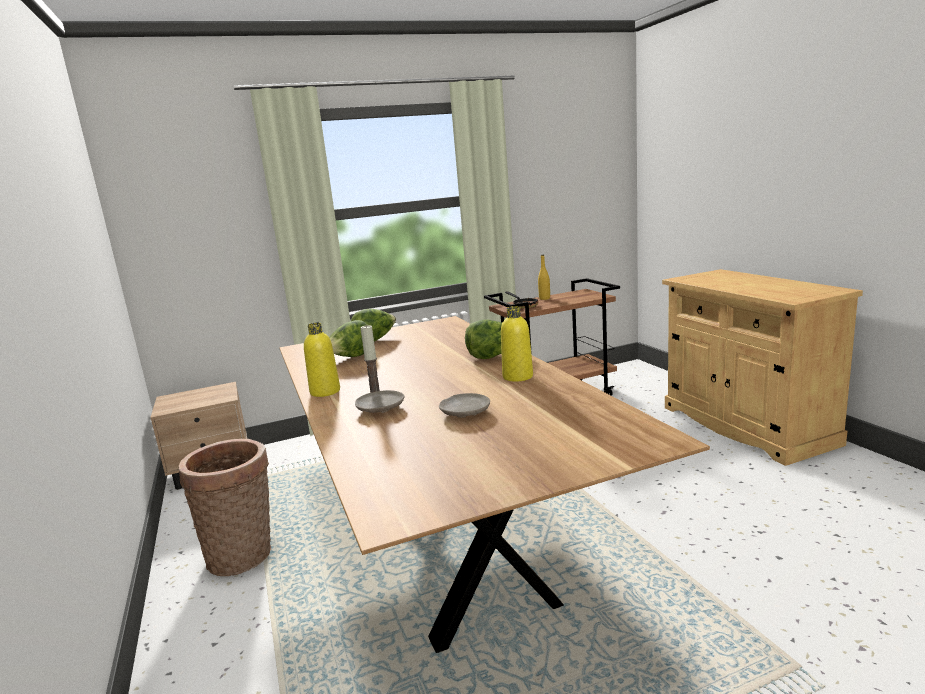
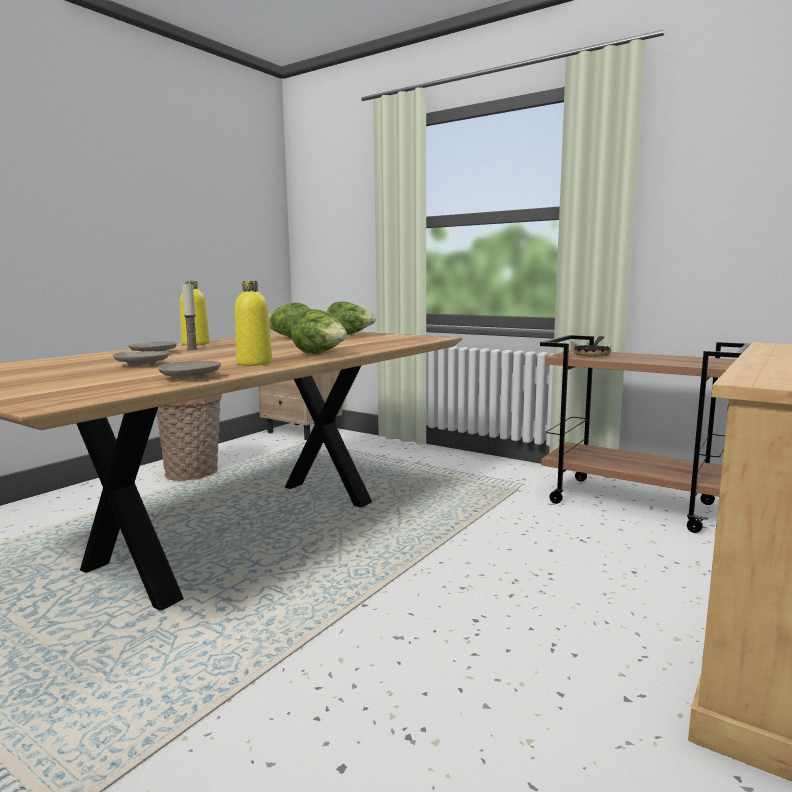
camera: 55 degrees right, 5 degrees down
(544, 298) = (644, 355): yellow bottle -> none
(573, 397) = (190, 378): none -> beige plate

